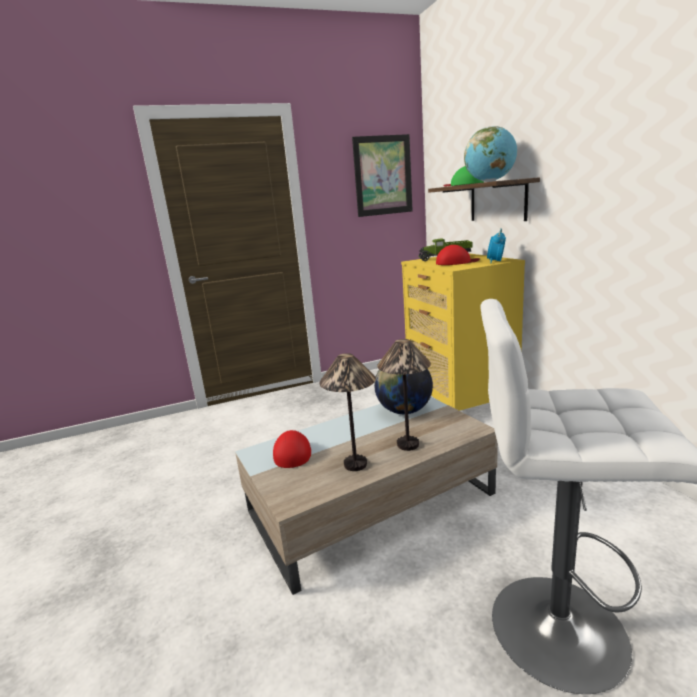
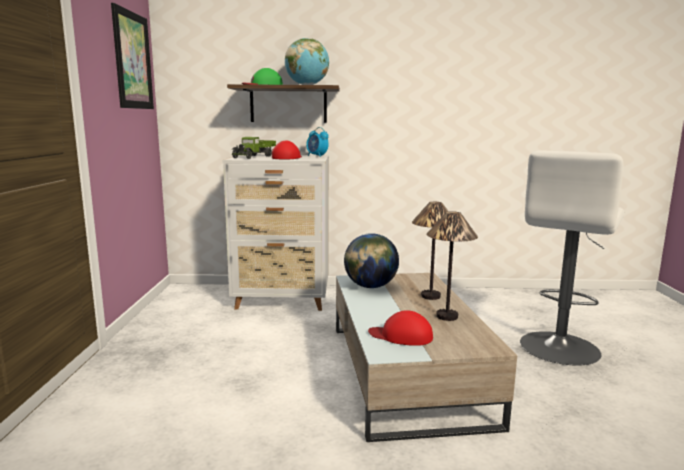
camera: 70 degrees left, 5 degrees down
(460, 399) = (283, 298): yellow dresser -> white dresser

